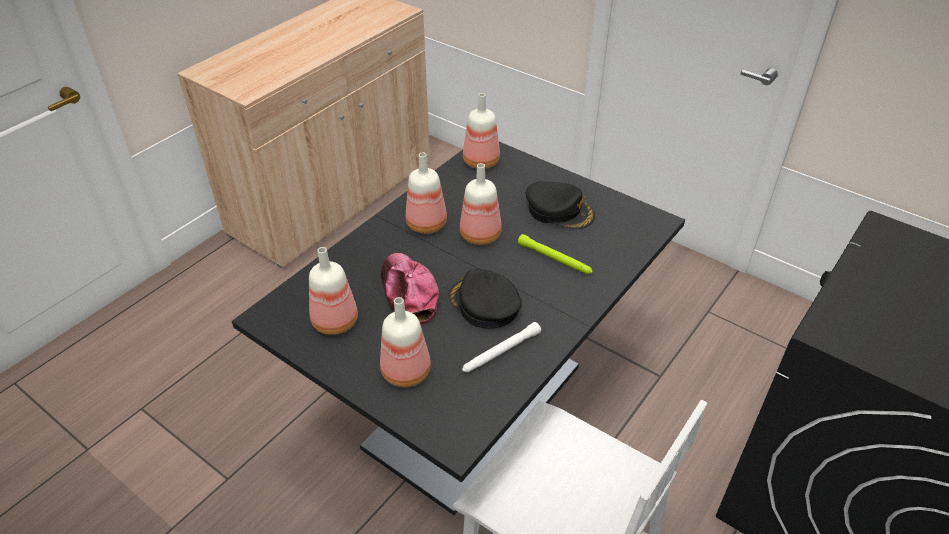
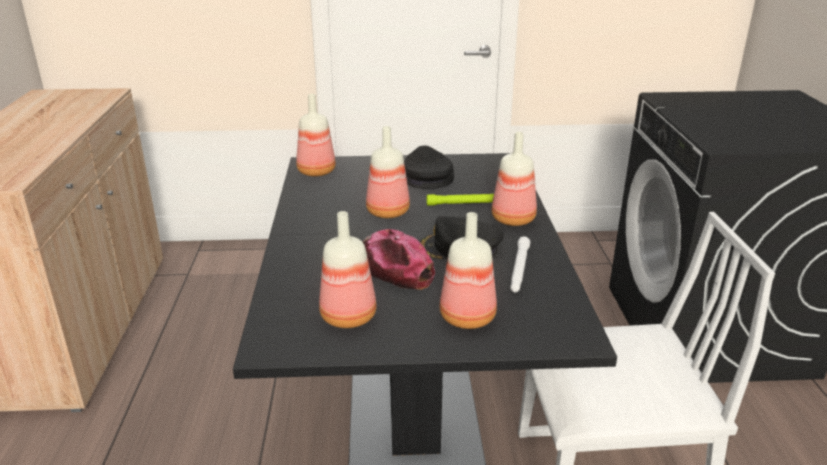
camera: 40 degrees left, 15 degrees down
(428, 224) = (331, 222): bottle -> bottle (514, 219)
(559, 210) = (426, 177): black cap -> black cap turned 90 degrees counterclockwise

